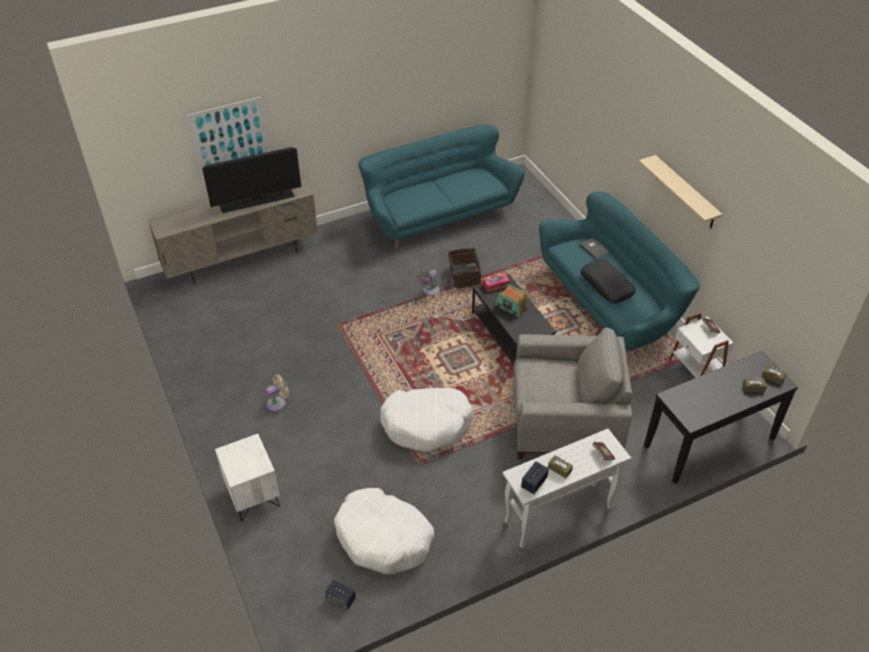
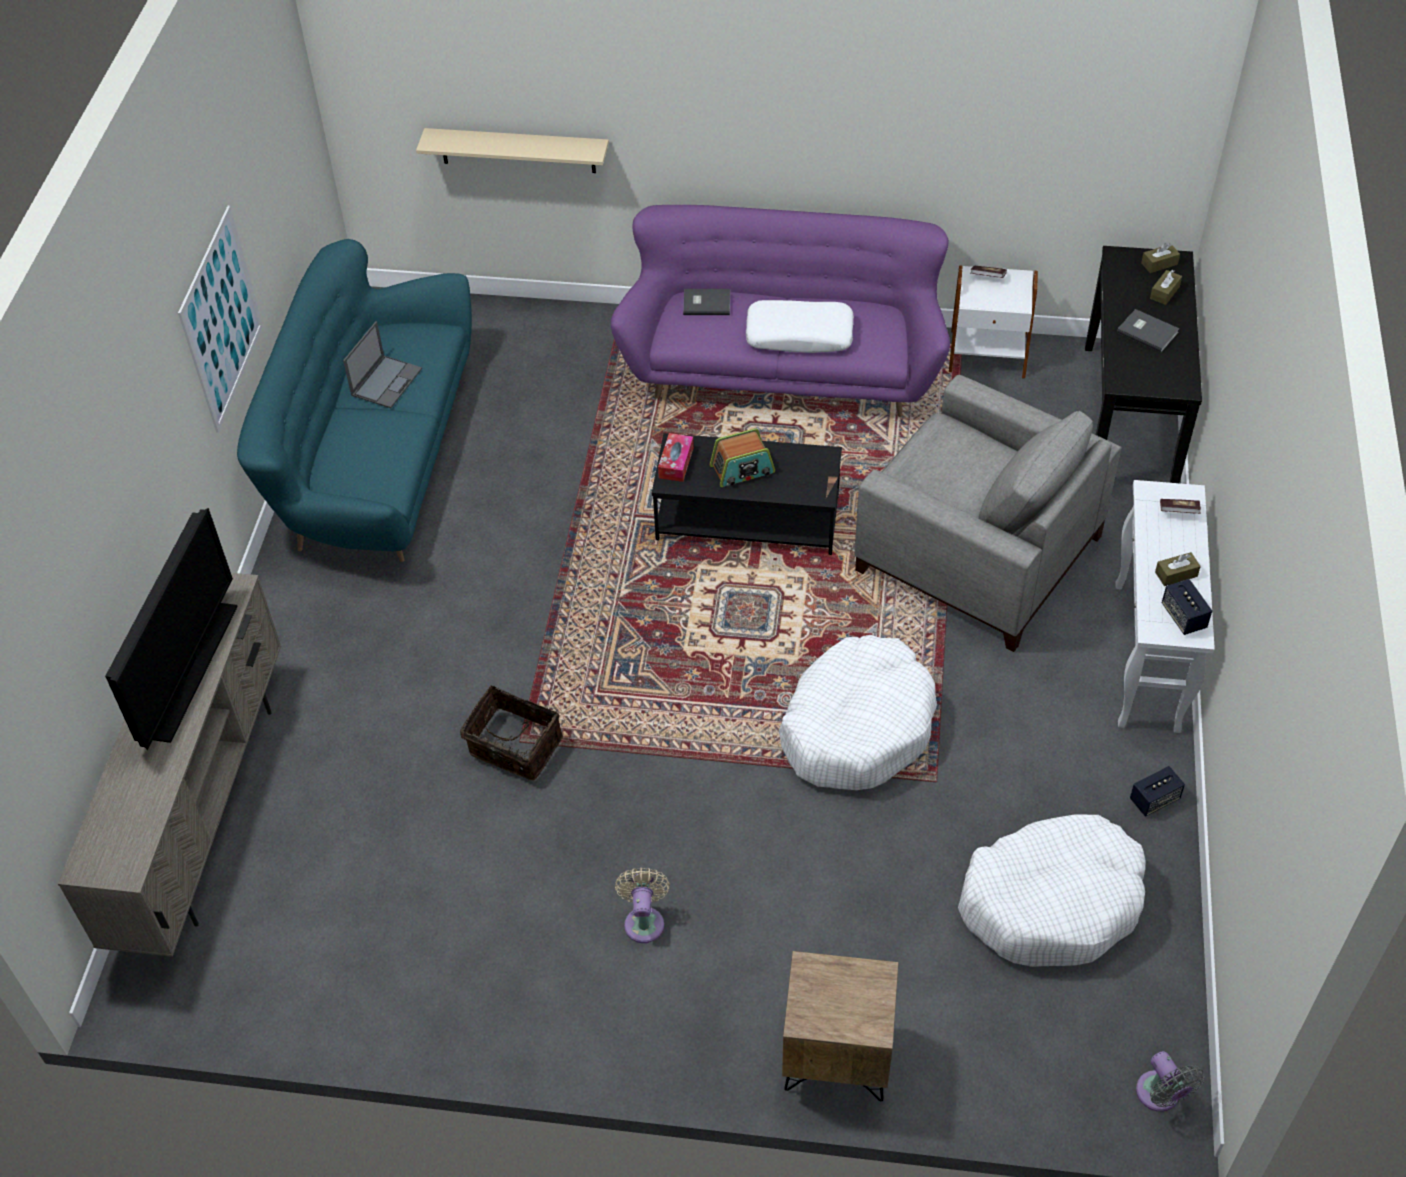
camera: 55 degrees left, 5 degrees up
(230, 138) = (90, 587): picture -> picture (221, 319)
(252, 495) = (836, 1057): white nightstand -> brown nightstand
(341, 599) = (1136, 1019): speaker -> speaker (1154, 800)
(430, 291) = (556, 569): grey fan -> grey fan (1160, 1096)
(457, 185) = (387, 381): none -> laptop
(464, 276) = (561, 506): basket -> basket (514, 748)
(563, 421) = (975, 553): grey armchair -> grey armchair turned 90 degrees clockwise
(607, 286) = (799, 335): black pillow -> white pillow
(610, 304) = (783, 368): turquoise sofa -> purple sofa
(685, 193) = (843, 105): beige shelf -> beige shelf (518, 150)
(717, 392) = (1147, 331): none -> grey book

